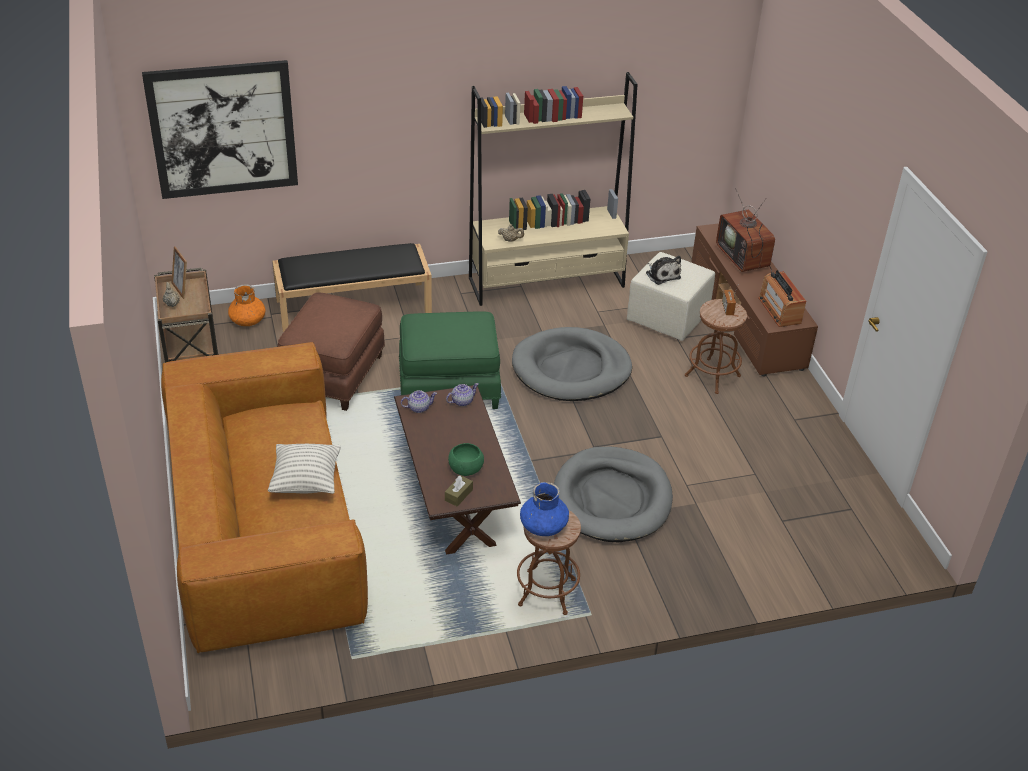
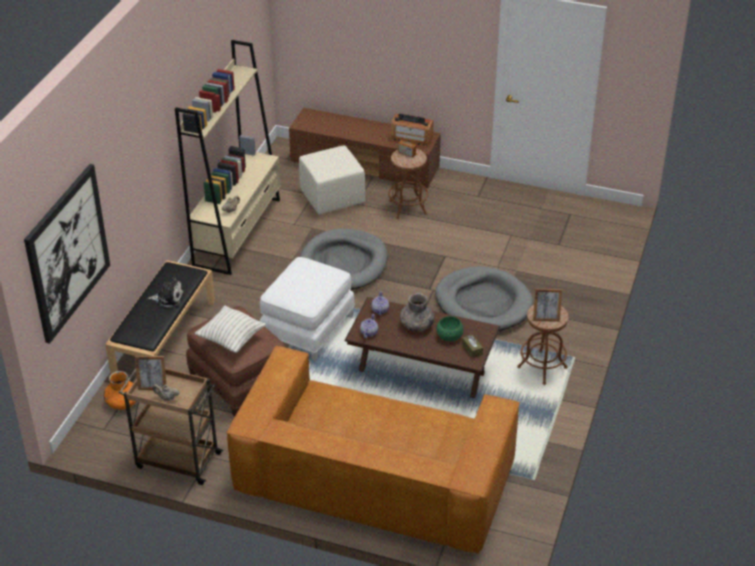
camera: 55 degrees left, 0 degrees up
(306, 481) = (396, 417): pillow -> pillow (231, 339)
(449, 386) = (307, 327): green ottoman -> white ottoman
(461, 437) = (416, 325): none -> grey vase
(543, 526) = (546, 318): blue vase -> picture frame
(662, 274) = (328, 166): plush toy -> plush toy (168, 298)
(745, 259) = (346, 126): television -> none

